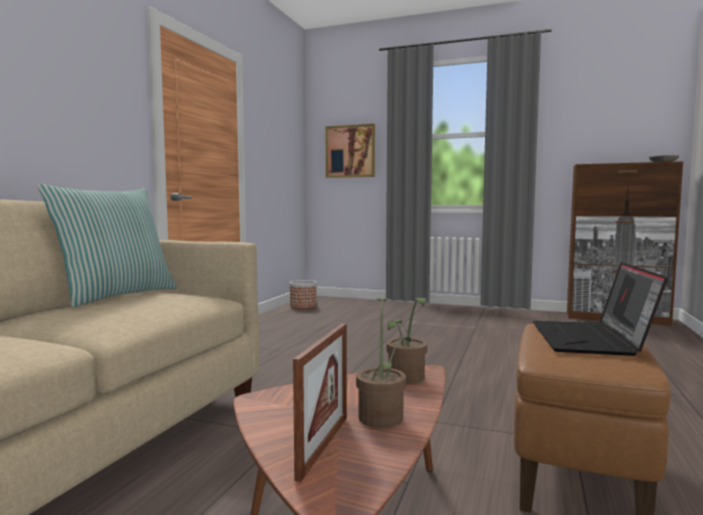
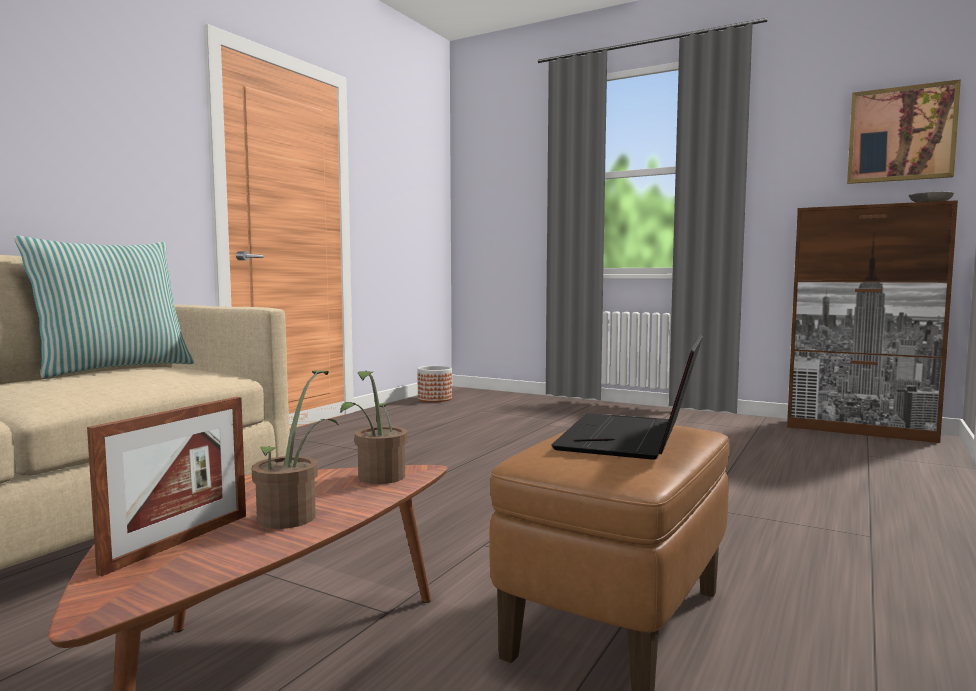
camera: 10 degrees right, 0 degrees up
(350, 151) = (504, 198): picture -> picture (901, 134)

